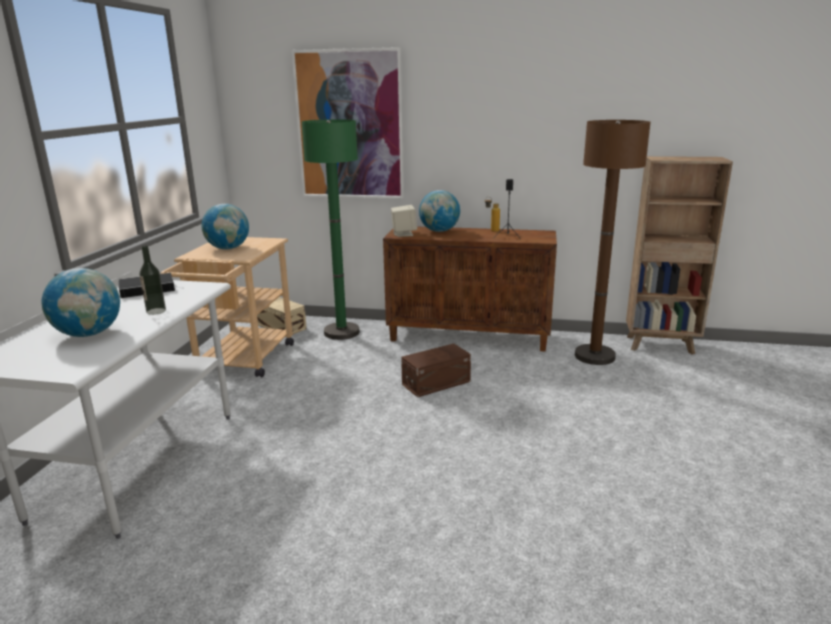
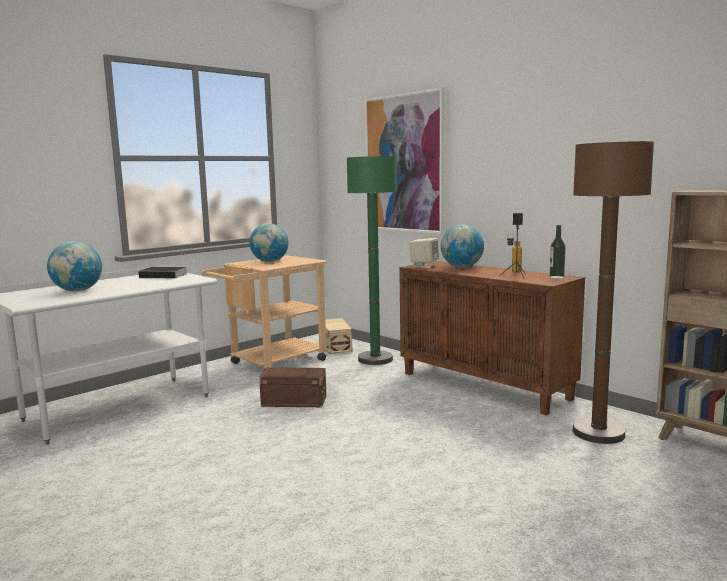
camera: 35 degrees right, 10 degrees down
(156, 311) = (136, 286): bottle -> bottle (556, 277)
(437, 383) = (393, 414): brown storage box -> brown storage box (295, 401)

